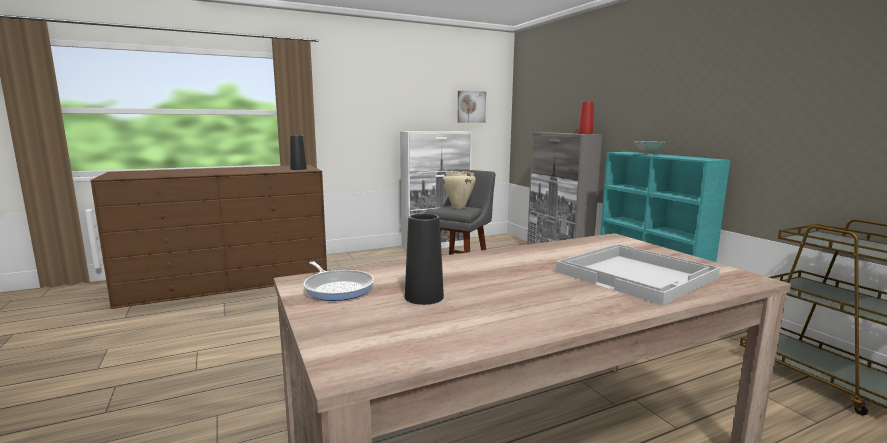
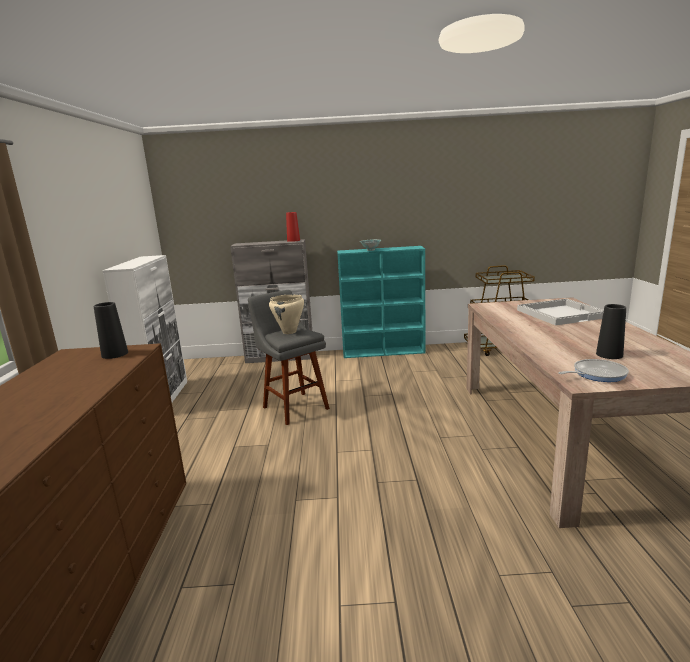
camera: 65 degrees left, 5 degrees up
(471, 107) = (136, 226): picture -> none

